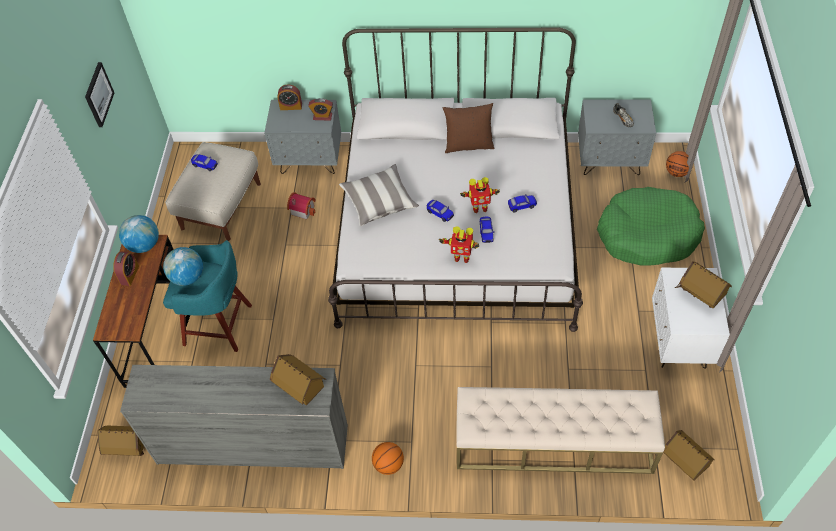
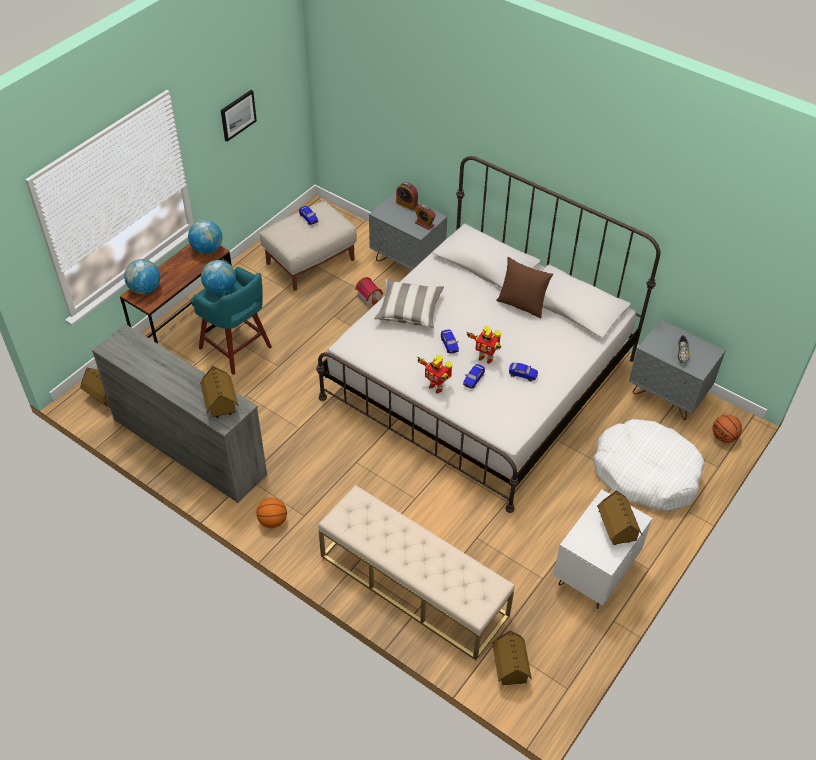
camera: 30 degrees right, 5 degrees down
(114, 318) = (145, 289): none -> globe
(129, 275) = (180, 265): alarm clock -> none
(647, 235) = (645, 473): green dog bed -> white dog bed

